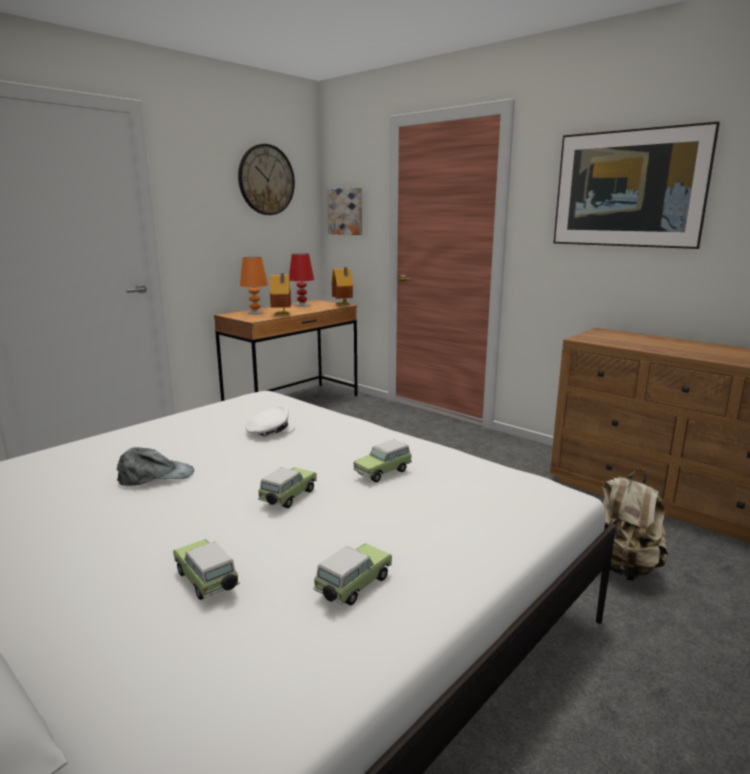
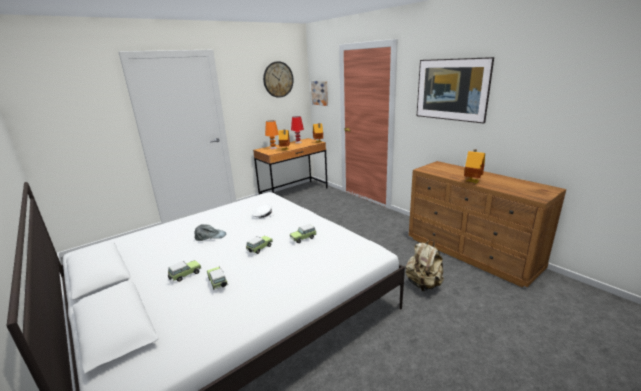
camera: 10 degrees right, 5 degrees up
(352, 587) = (270, 288): toy car -> toy car (184, 275)
(694, 355) = (472, 182): none -> toy house

